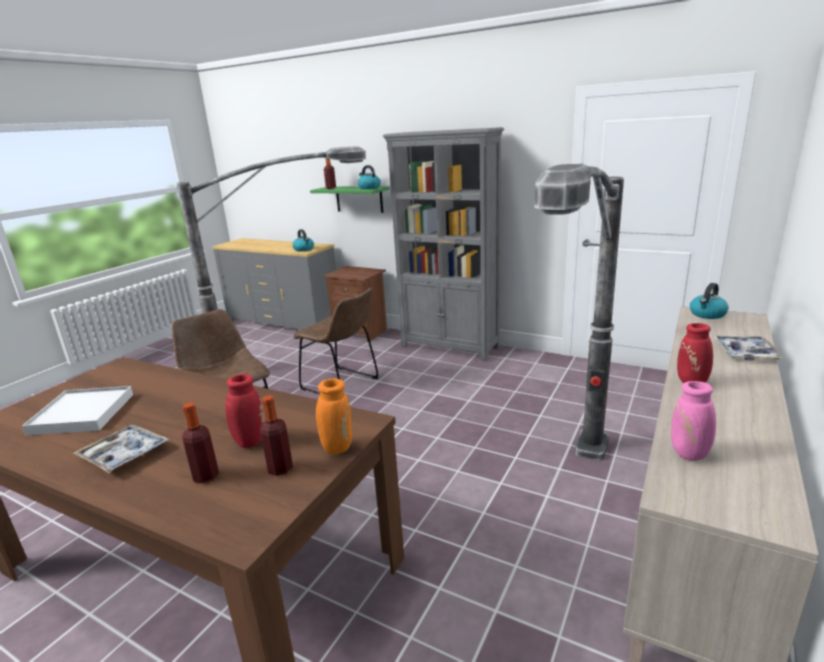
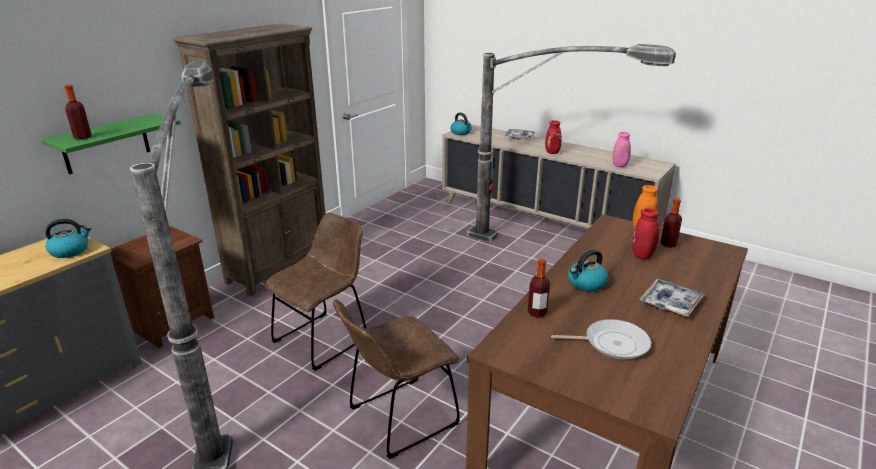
camera: 85 degrees left, 5 degrees up
(83, 413) = (612, 343): white tray -> frying pan
(206, 476) = (684, 267): bottle -> bottle (537, 313)
(369, 188) = (146, 120): kettle -> kettle (586, 284)
(450, 347) = (280, 267): grey bookcase -> brown bookcase

